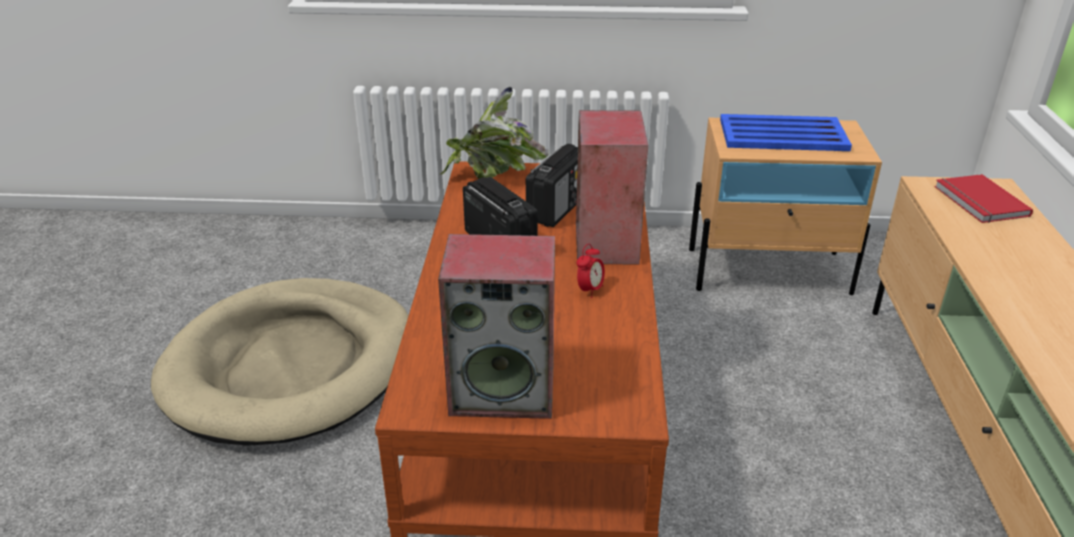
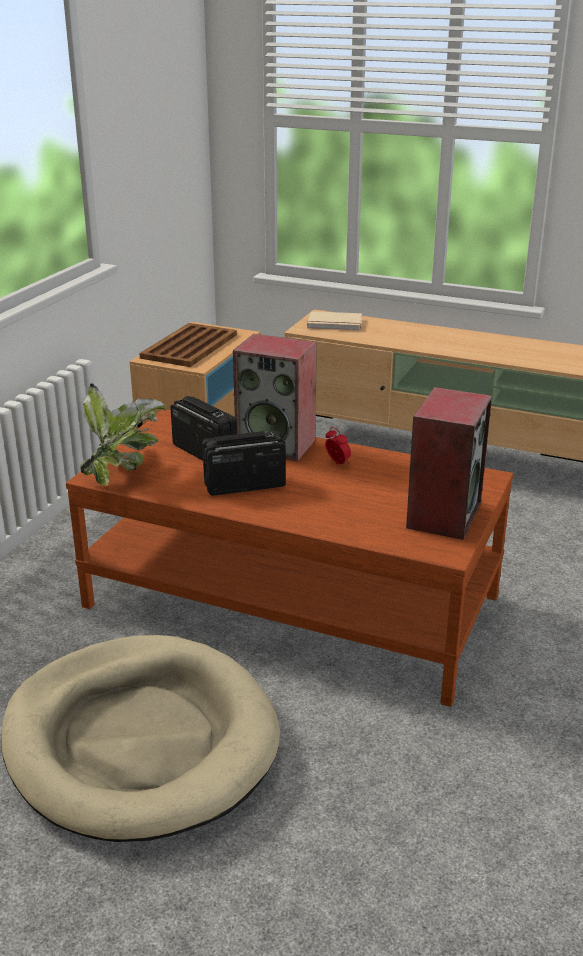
camera: 70 degrees left, 5 degrees down
(781, 134) = (188, 346): blue tray -> brown tray
(978, 202) = (335, 324): red book -> beige book

